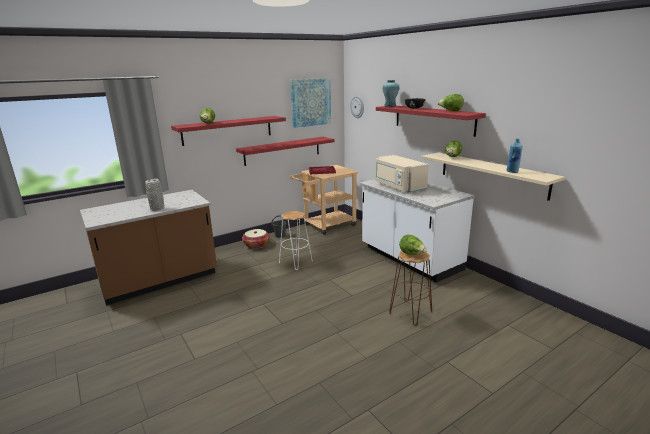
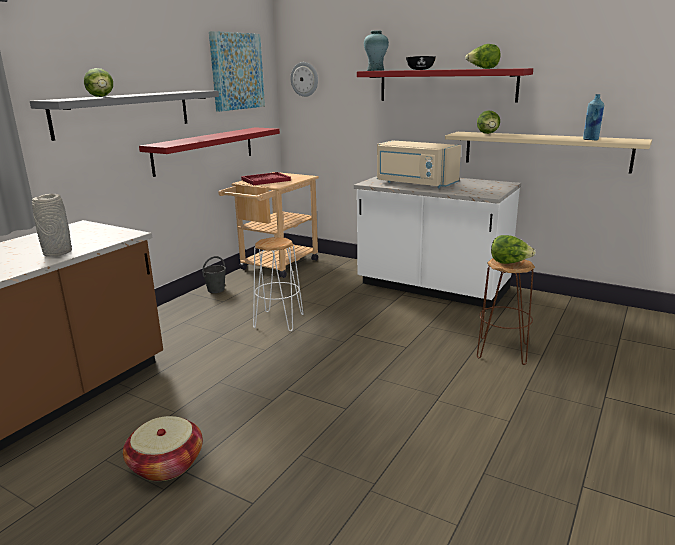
camera: 25 degrees left, 0 degrees up
(227, 130) = (124, 113): red shelf -> grey shelf
(256, 245) = (189, 309): basket -> basket (166, 464)

